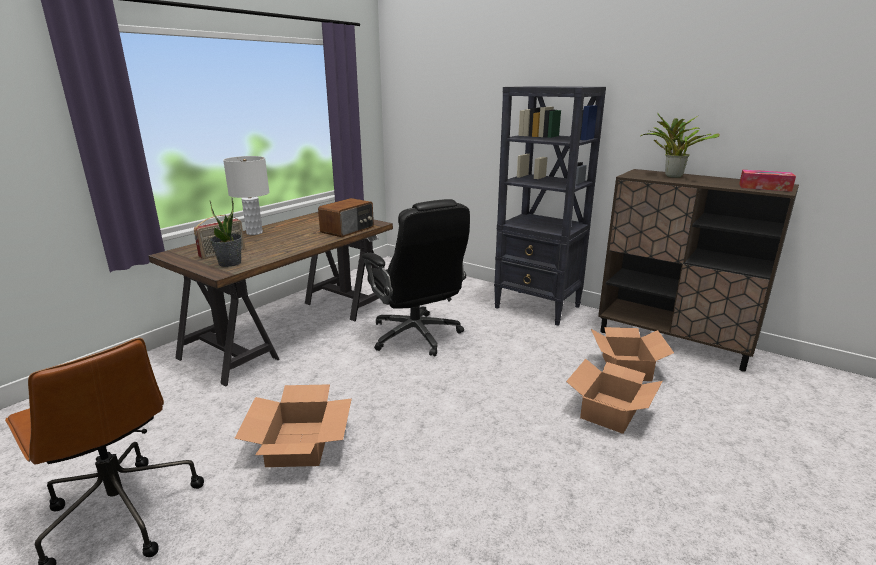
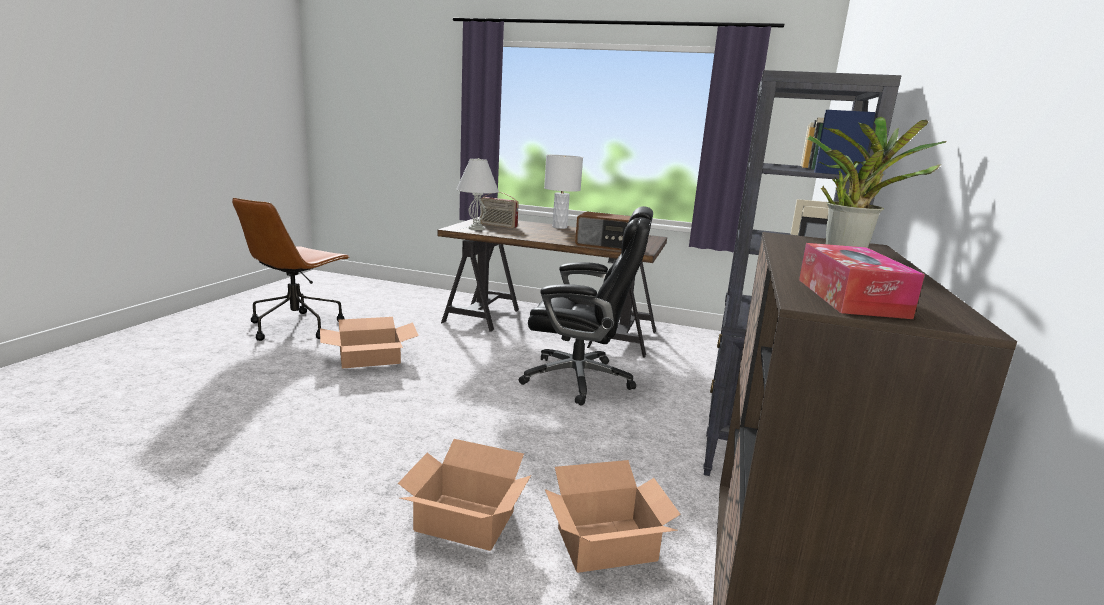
camera: 70 degrees right, 5 degrees down
(230, 263) = (476, 228): potted plant -> white table lamp
(416, 336) = (580, 379): black office chair -> black office chair turned 120 degrees counterclockwise

